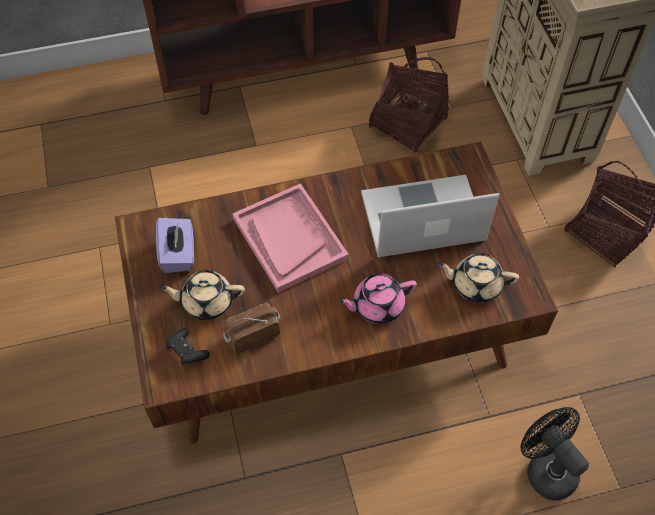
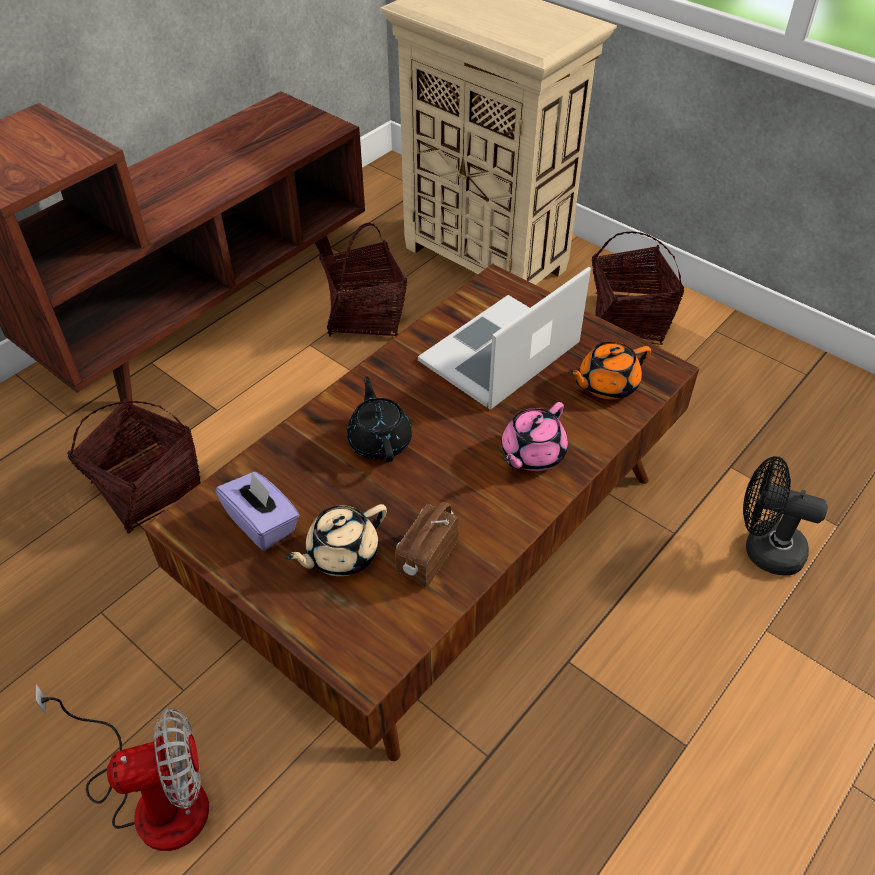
camera: 35 degrees left, 10 degrees down
(54, 375) = (153, 796): none -> fan
(176, 179) = (146, 488): none -> basket
(187, 351) = (364, 620): black game controller -> none
(289, 238) = (380, 440): pink tray -> black teapot
(475, 284) = (606, 384): beige teapot -> orange teapot

